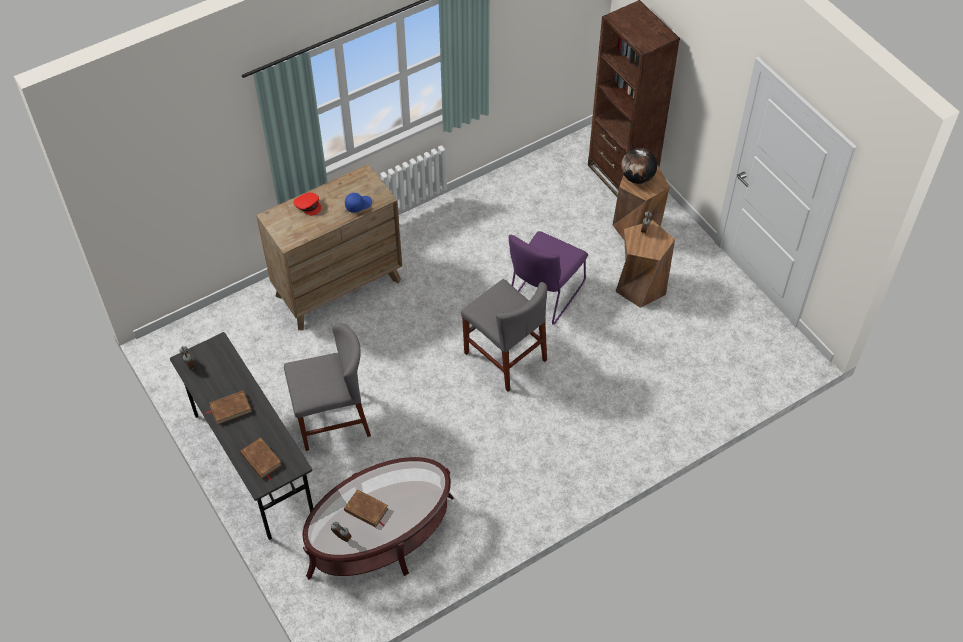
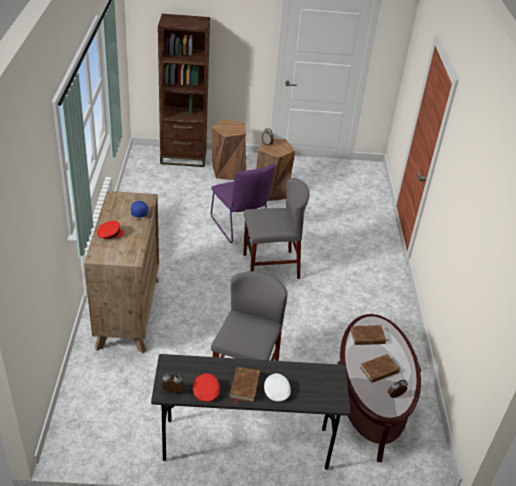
camera: 60 degrees left, 15 degrees down
(205, 386) = (205, 391): none -> red cap
(241, 434) = (276, 391): none -> white cap
(261, 460) = (313, 391): brown book -> brown book (367, 337)
(637, 178) = (225, 128): globe -> none

